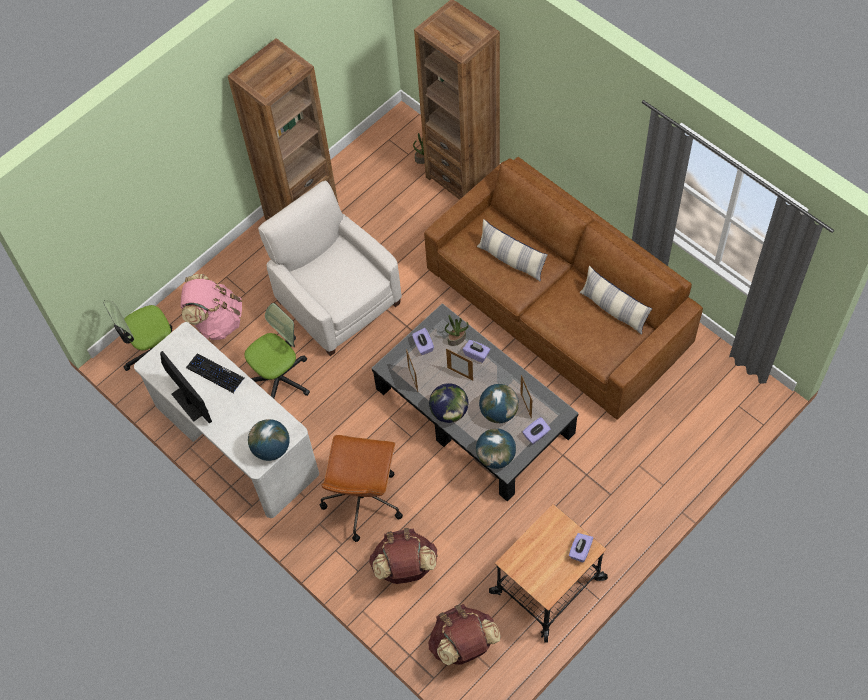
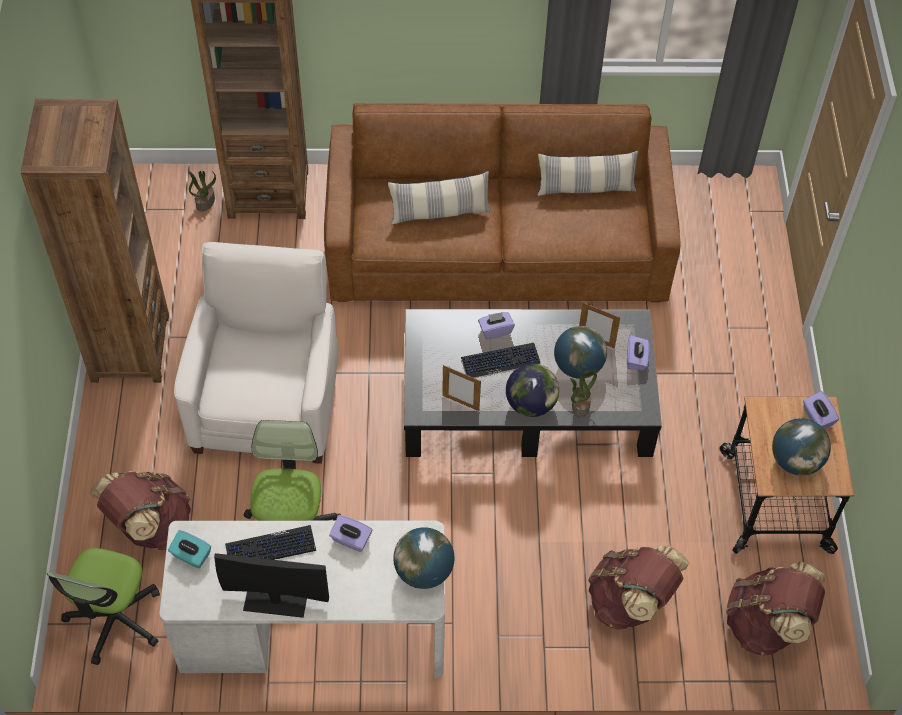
camera: 50 degrees left, 5 degrees down
(177, 346) = (191, 556): none -> turquoise tissue box
(216, 321) = (150, 527): pink backpack -> brown backpack
(337, 301) = (267, 404): white armchair -> white armchair turned 90 degrees clockwise
(363, 500) = (515, 574): brown office chair -> none
(423, 345) = (433, 363): purple tissue box -> purple tissue box (351, 540)
(457, 338) = (458, 330): potted plant -> potted plant (580, 405)
(460, 374) = (500, 361): picture frame -> keyboard
(495, 456) = (622, 409): globe -> globe (795, 460)

